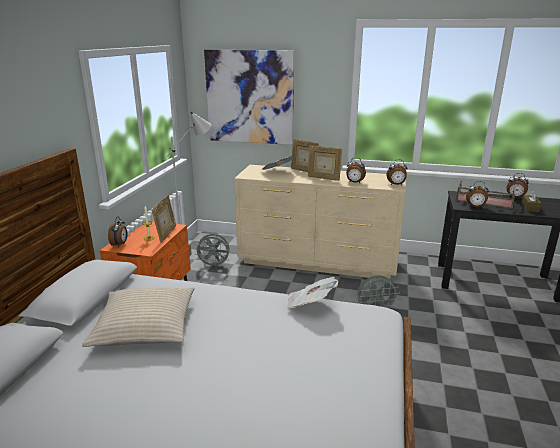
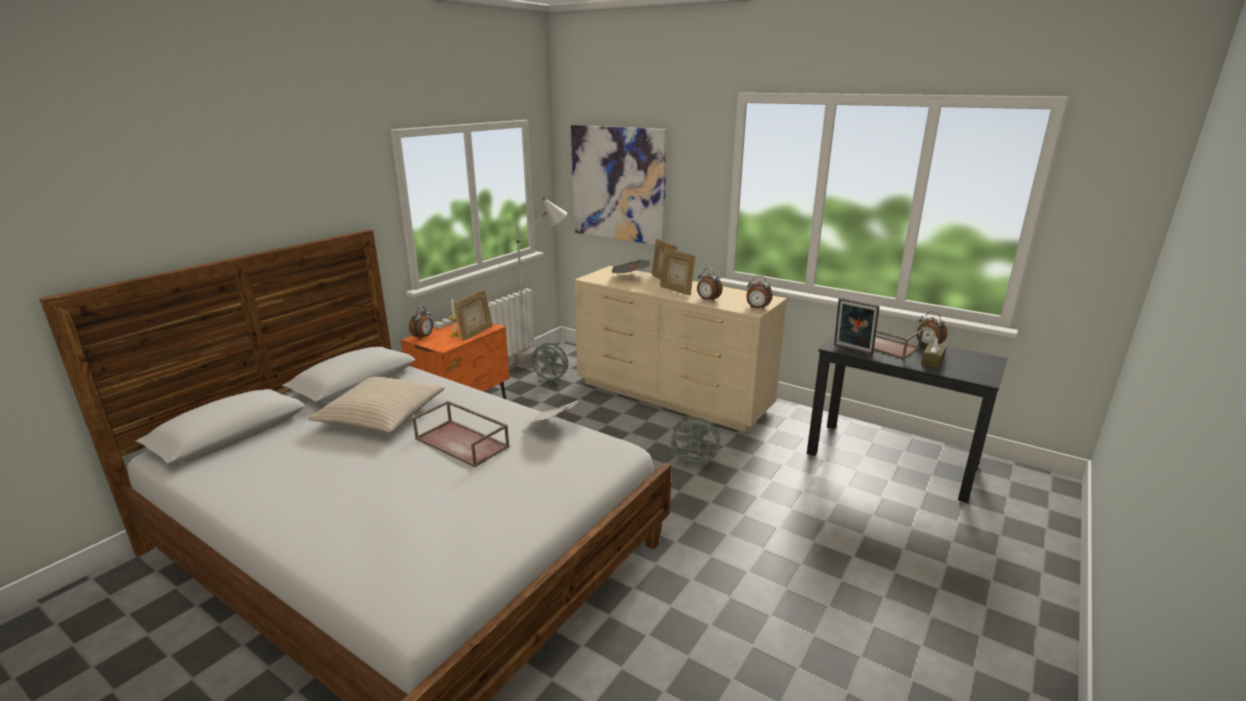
camera: 20 degrees right, 0 degrees up
(248, 336) = (463, 442): none -> brown tray
(475, 207) = (852, 350): alarm clock -> picture frame

